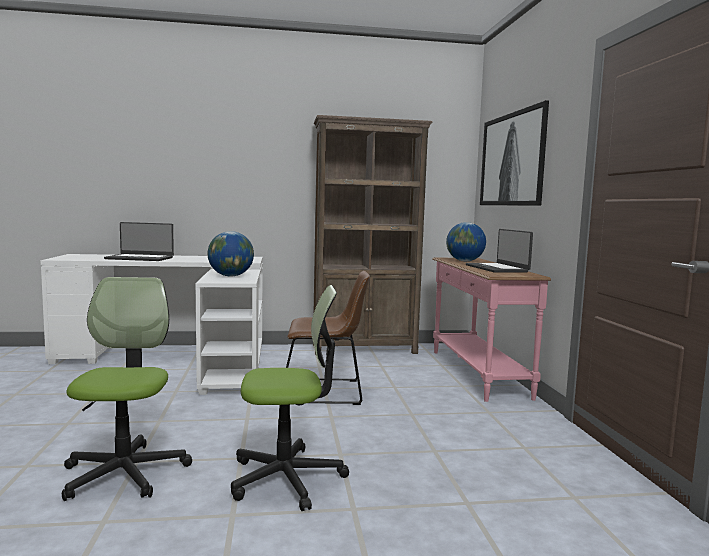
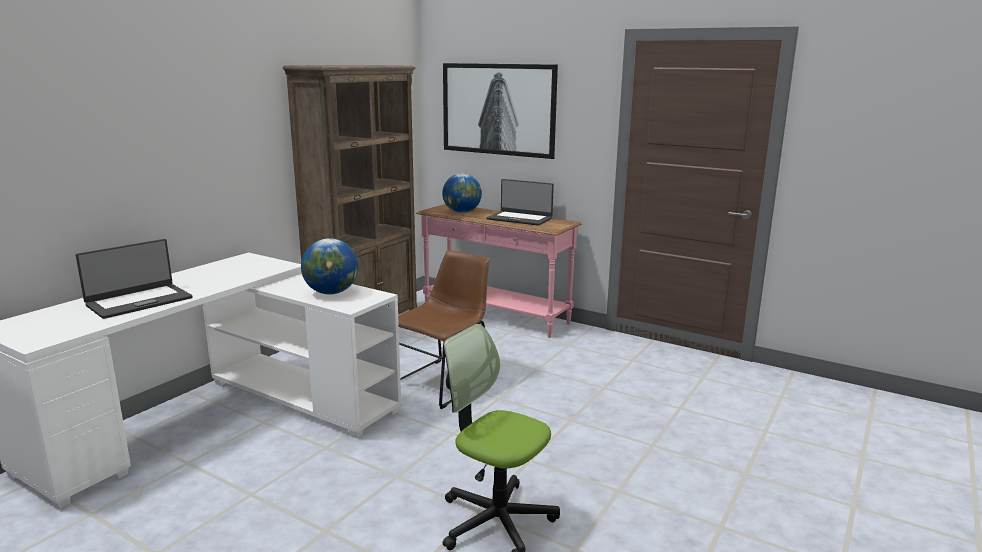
camera: 50 degrees left, 10 degrees up
(287, 478) = (585, 452): office chair -> none

